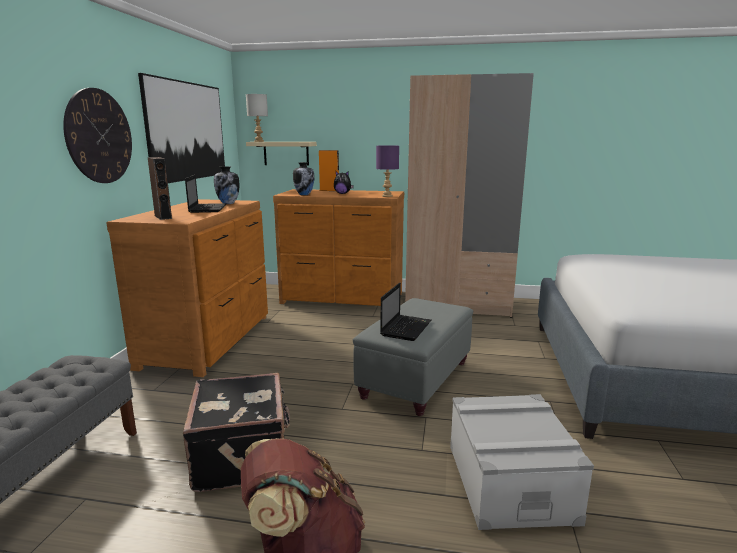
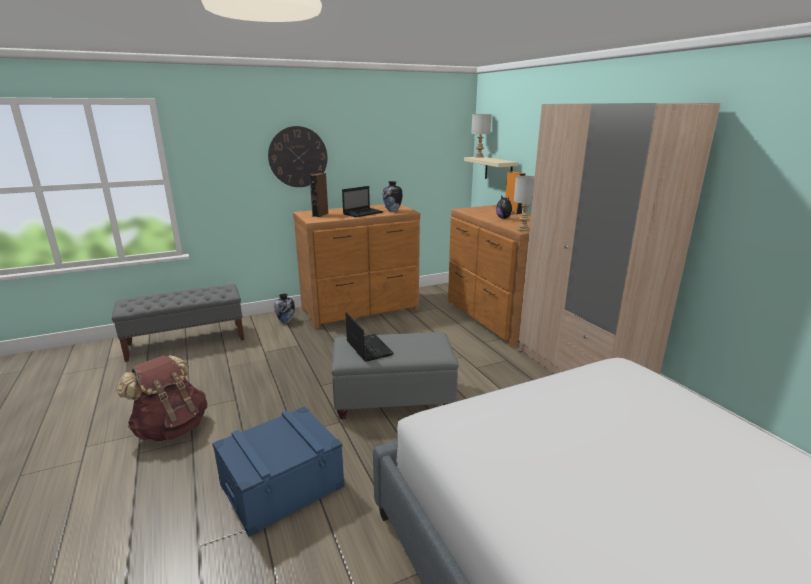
camera: 55 degrees right, 5 degrees up
(187, 131) = (396, 149): picture -> none
(243, 456) = (244, 376): black suitcase -> none
(304, 194) = (473, 213): vase -> vase (286, 321)
(386, 196) = (523, 229): purple table lamp -> grey table lamp
(406, 328) = (368, 348): laptop -> laptop turned 105 degrees counterclockwise
(509, 482) = (282, 485): grey storage box -> blue storage box

